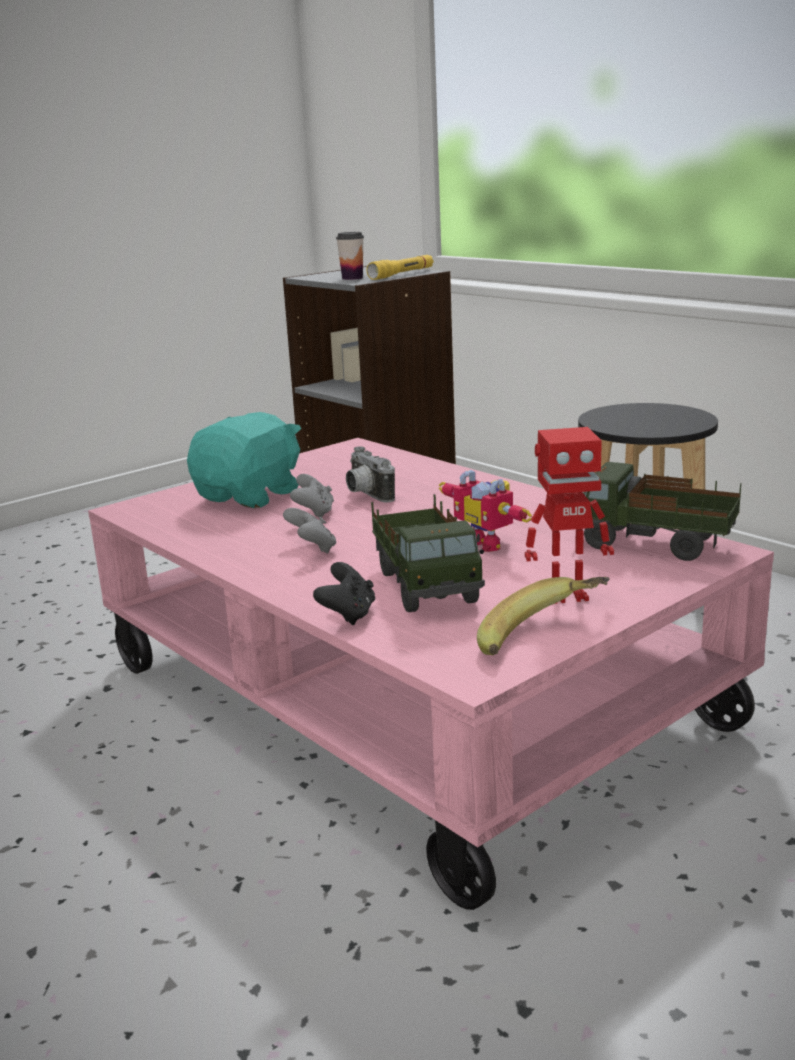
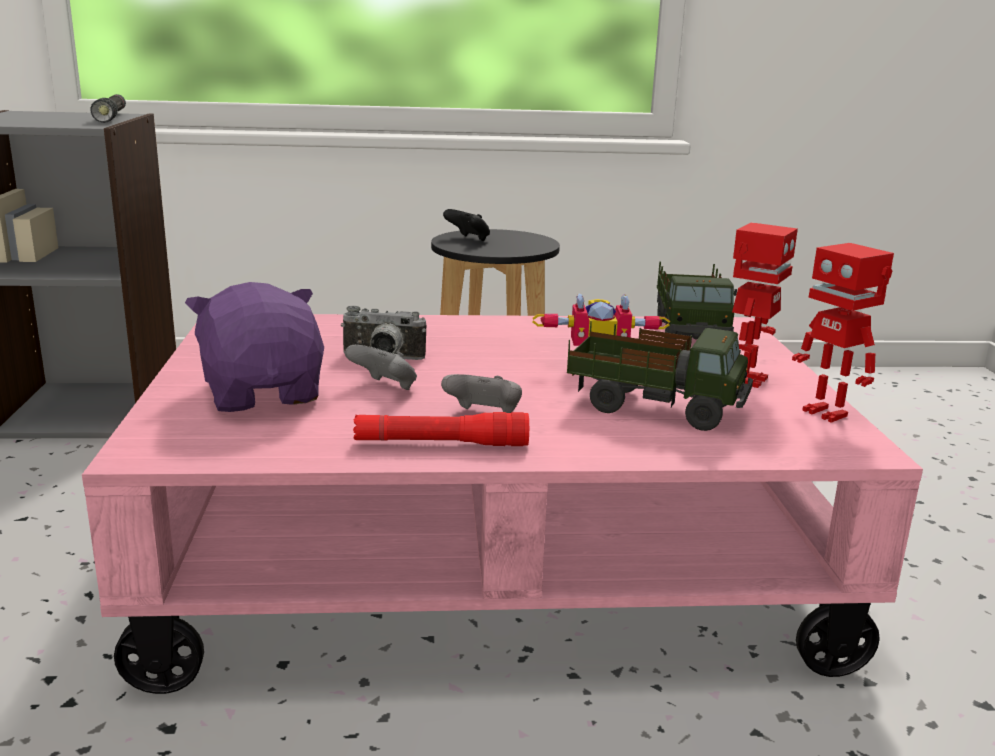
camera: 55 degrees left, 0 degrees up
(245, 555) = (441, 444): none -> red flashlight
(250, 496) = (263, 393): turquoise plush toy -> purple plush toy
(348, 615) = (677, 451): black game controller -> black game controller (468, 239)
(352, 278) = (59, 122): cup -> none
(402, 274) = (111, 117): yellow flashlight -> black flashlight
(542, 642) = (827, 413): banana -> toy robot
(654, 545) = (690, 332): toy truck -> toy truck turned 60 degrees counterclockwise

